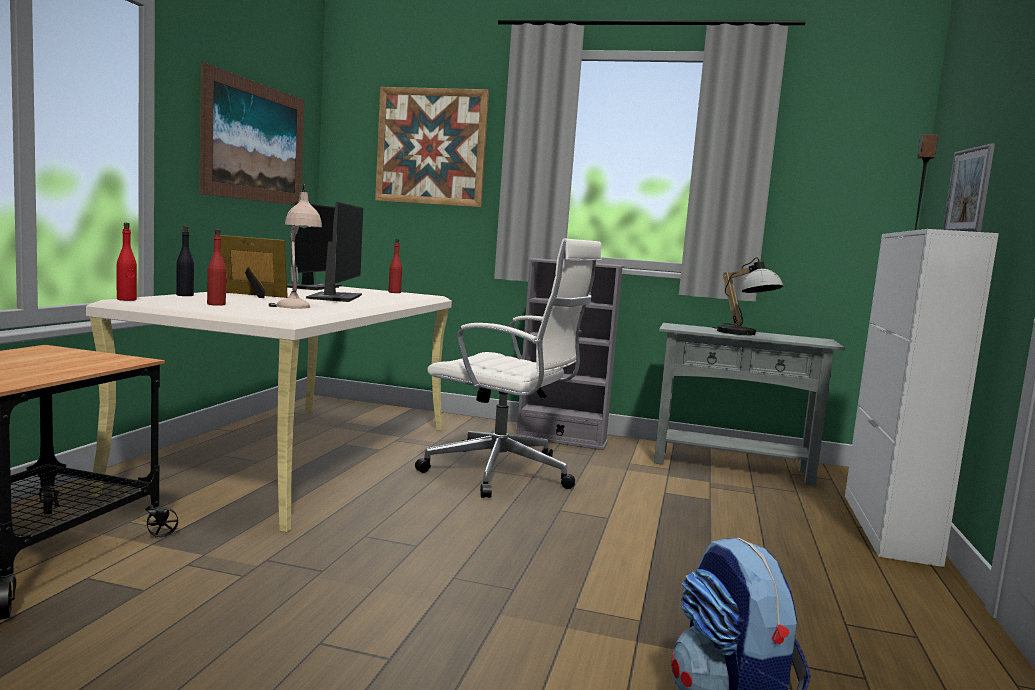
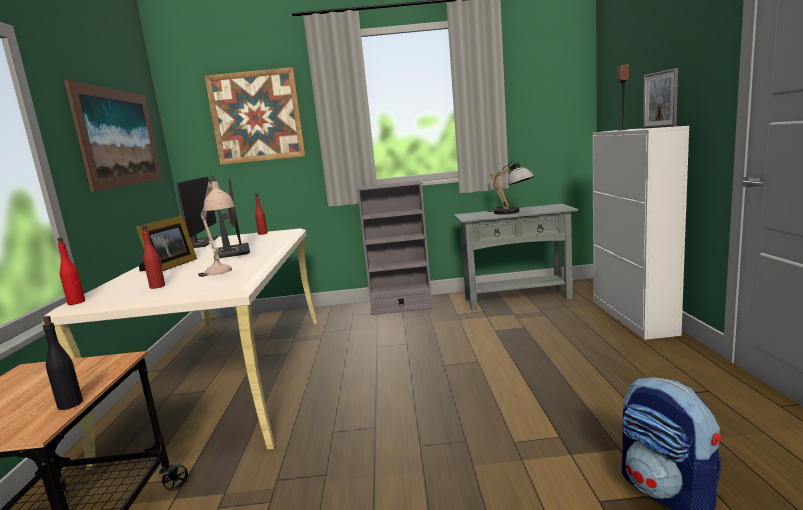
camera: 15 degrees left, 5 degrees up
(185, 295) = (116, 282): black bottle -> black bottle (70, 404)
(252, 295) = (169, 267): picture frame -> picture frame turned 120 degrees clockwise
(503, 474) = (386, 347): white office chair -> none

